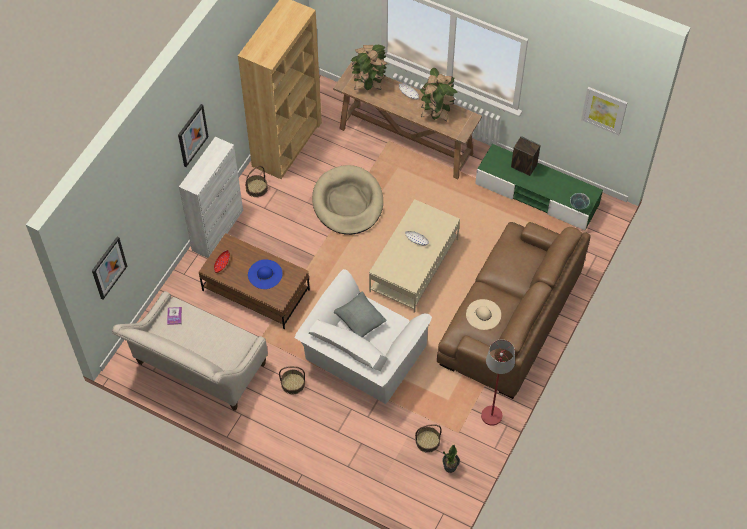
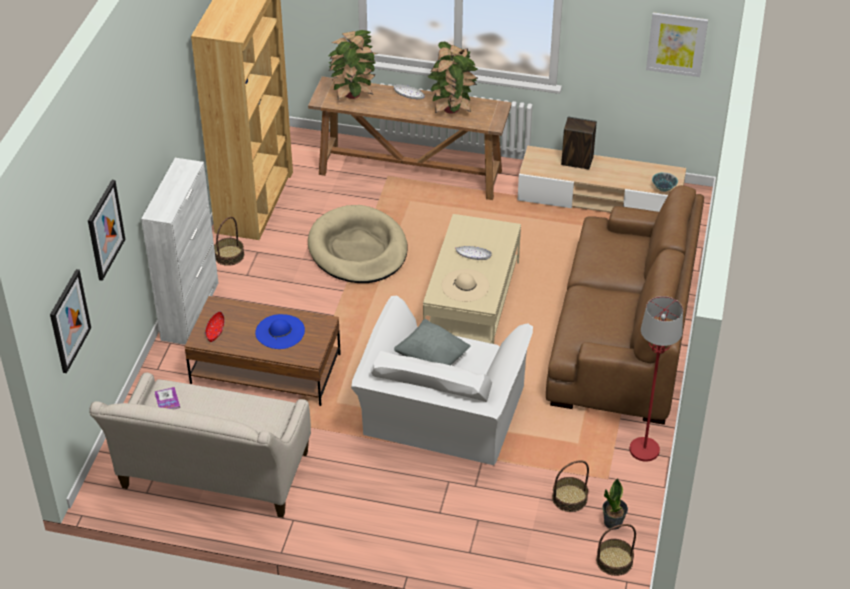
camera: 15 degrees left, 15 degrees down
(192, 135) = (149, 143): picture -> picture (105, 229)
(293, 383) = (355, 467): basket -> basket (614, 561)
(483, 314) = (597, 317): beige hat -> beige hat (465, 285)
(537, 194) = (600, 198): green tv stand -> beige tv stand

